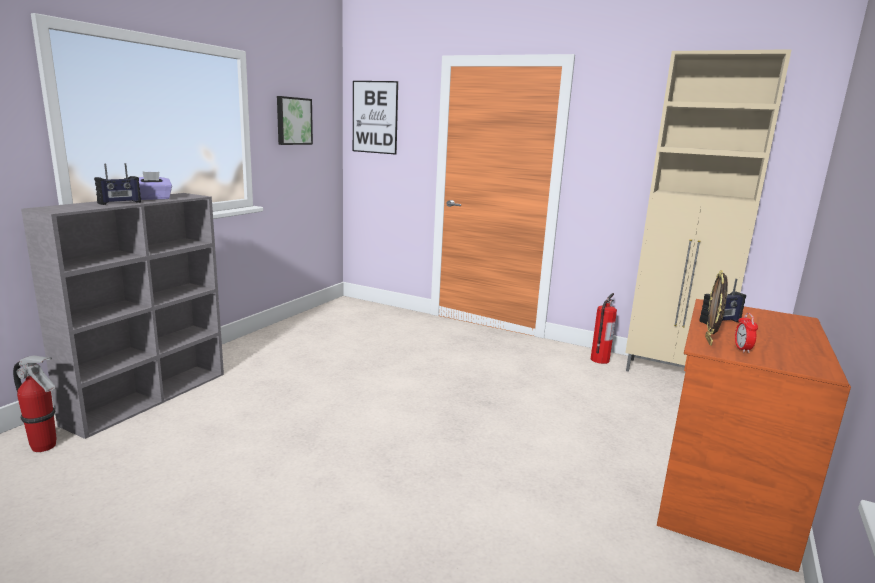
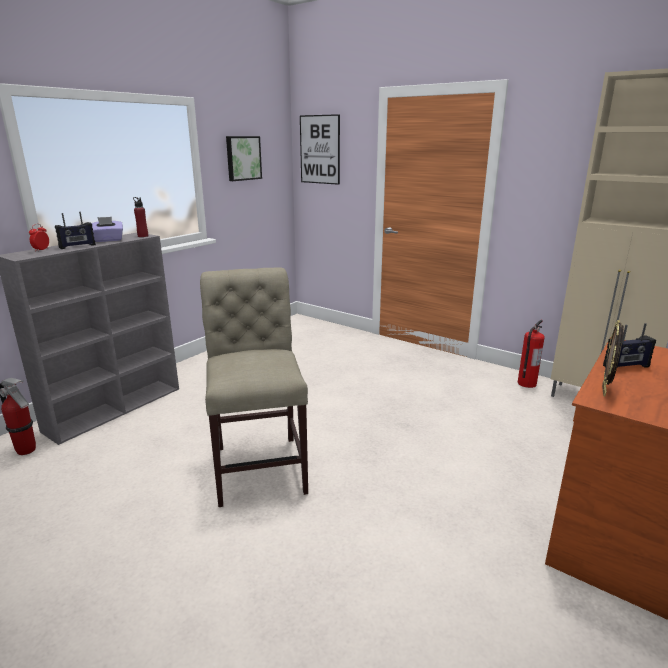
camera: 10 degrees right, 5 degrees up
(192, 196) = (143, 236): none -> red bottle
(337, 448) = (260, 464): none -> beige chair
(742, 349) = (638, 402): alarm clock -> alarm clock (41, 250)

